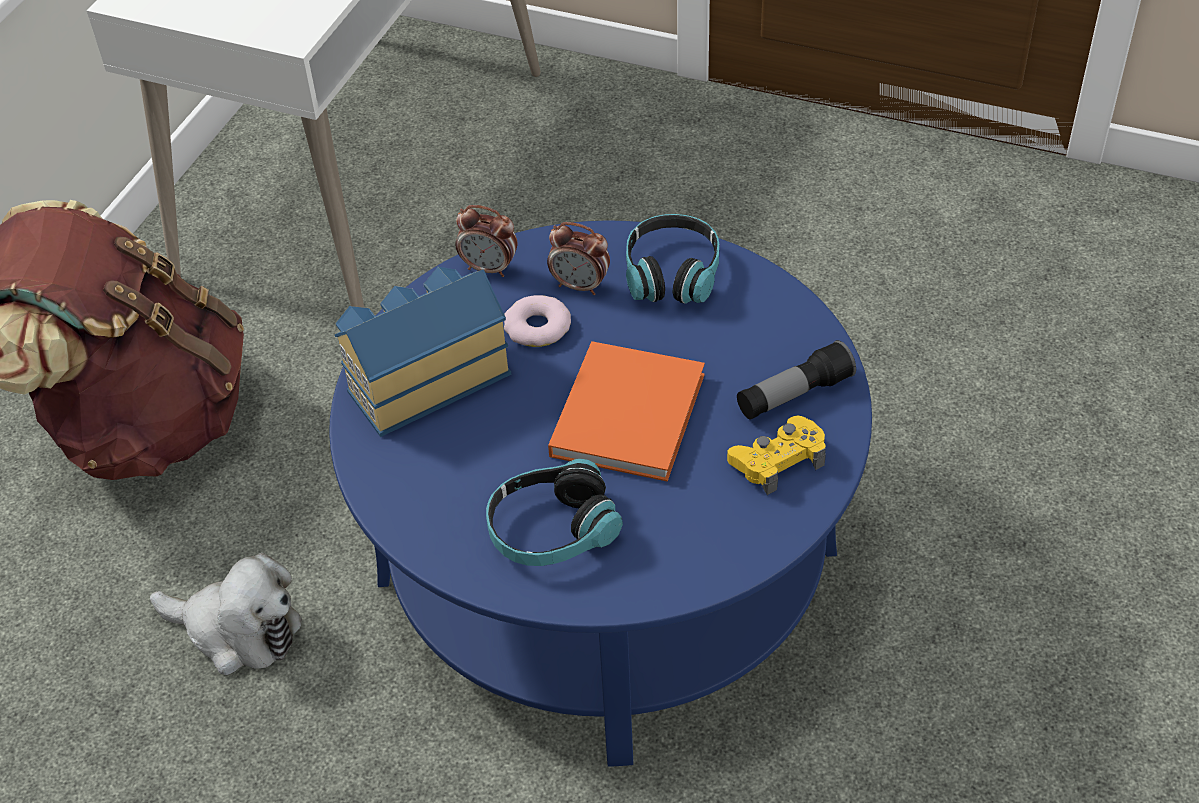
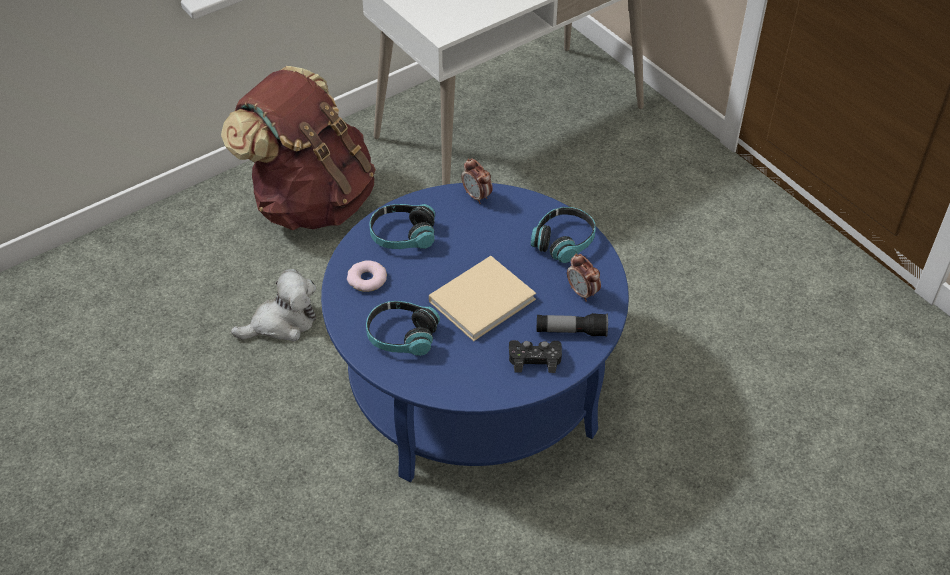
camera: 30 degrees right, 0 degrees up
(238, 631) = (282, 323): plush toy -> plush toy turned 75 degrees counterclockwise
(423, 378) = (402, 235): toy house -> headphones
(537, 327) = (475, 237): donut -> donut (367, 279)
(580, 285) = (513, 226): alarm clock -> alarm clock (582, 293)
(629, 411) = (484, 299): orange book -> beige book
(778, 460) = (535, 359): yellow game controller -> black game controller

